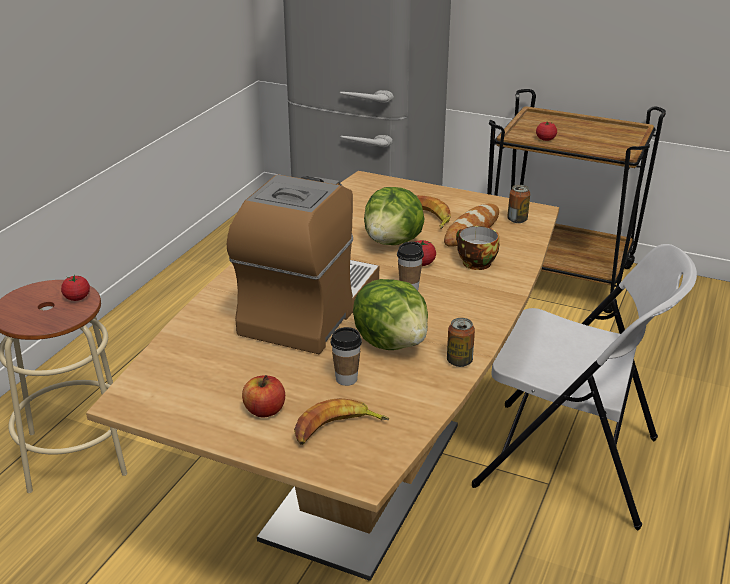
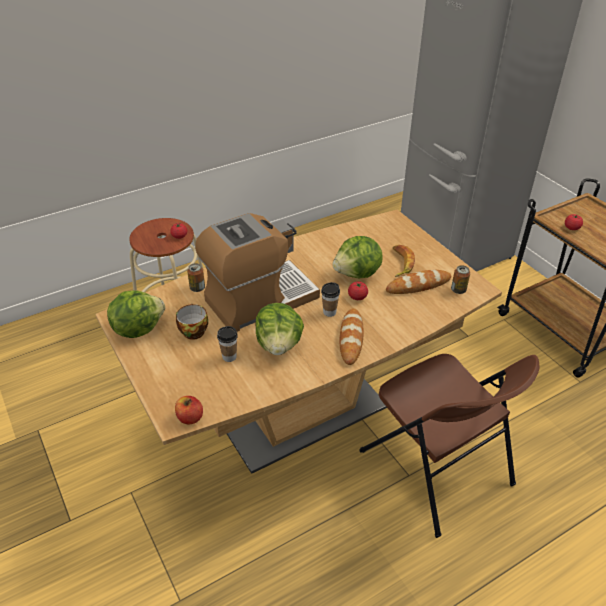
camera: 35 degrees right, 10 degrees up
(177, 401) = (138, 328): none -> lettuce
(264, 410) = (170, 355): apple -> apple (190, 418)
(337, 429) = (191, 385): banana -> none
(459, 361) = (301, 377): can -> can (197, 288)
(465, 303) = (351, 338): none -> bread
(474, 263) = (390, 311): cup -> cup (193, 331)
(567, 462) = (435, 467): white chair -> brown chair

